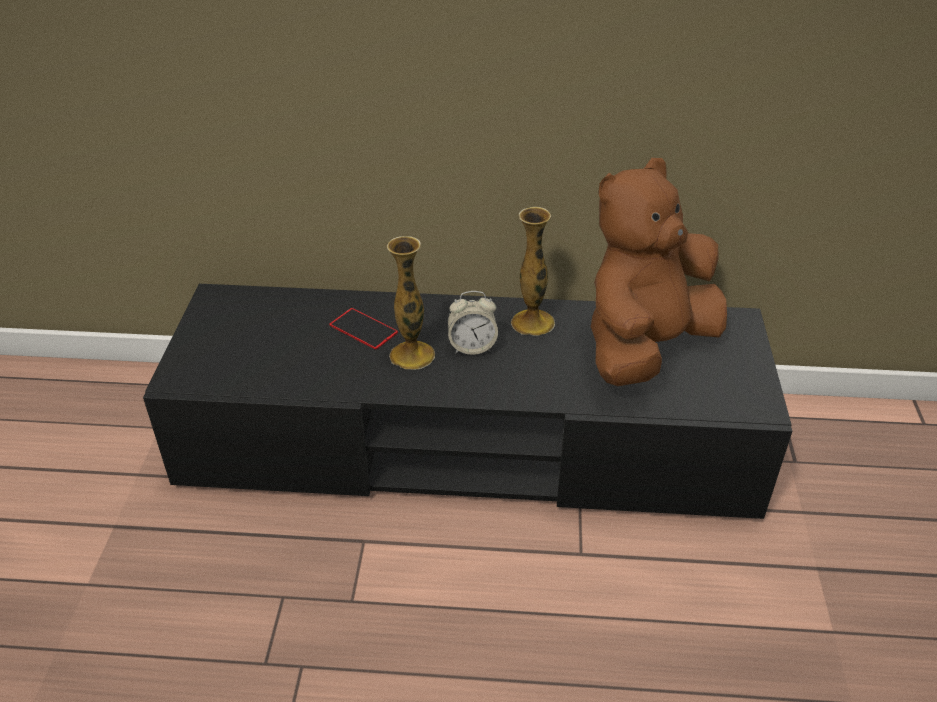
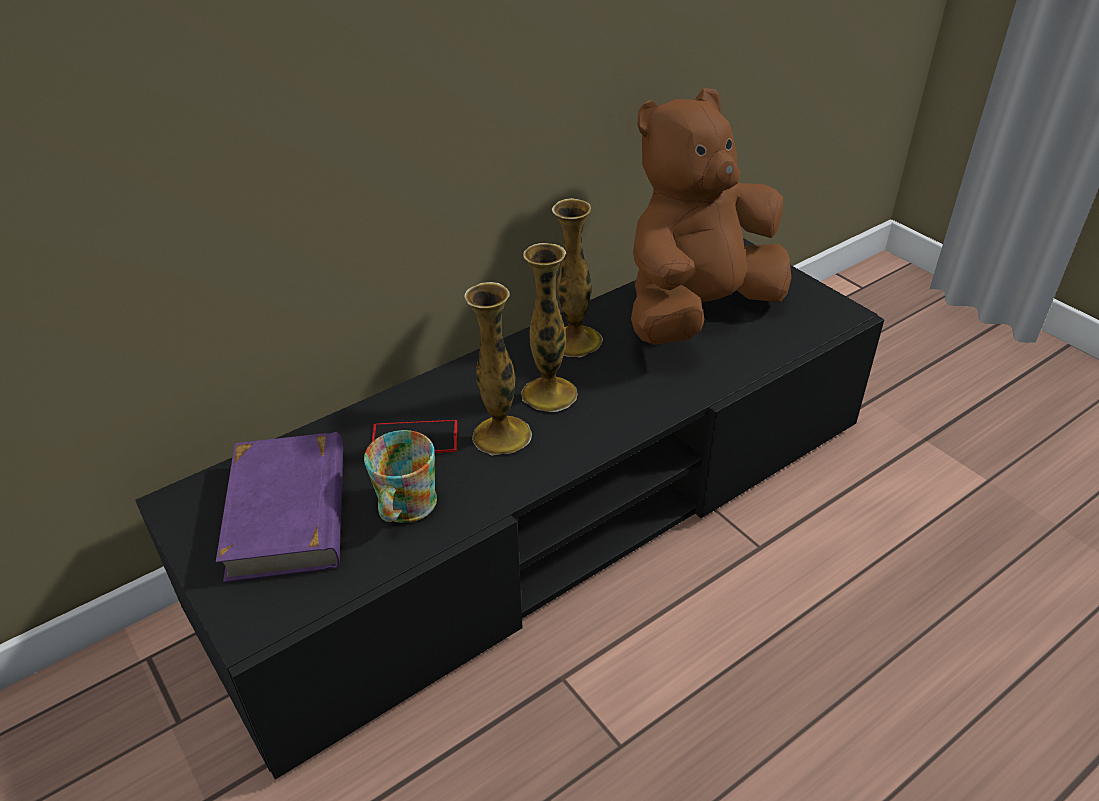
camera: 40 degrees left, 0 degrees up
(256, 332) = (289, 512): none -> purple book
(310, 364) = (403, 508): none -> mug
(472, 347) = (549, 394): alarm clock -> vase
(645, 347) = (697, 311): brown plush toy -> brown plush toy turned 45 degrees clockwise

